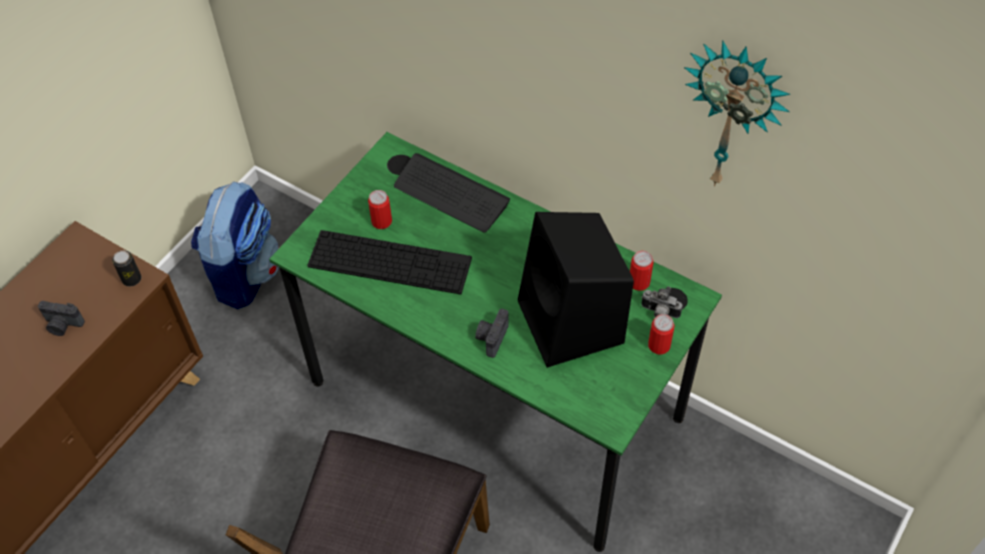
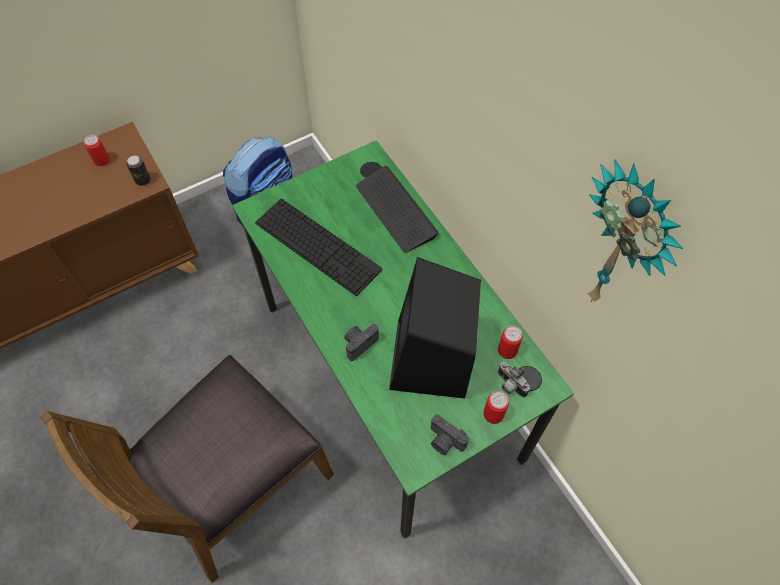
camera: 25 degrees right, 5 degrees up
(62, 325) = (78, 195): camera -> camera (444, 441)
(381, 221) = (330, 210): can -> can (102, 160)

